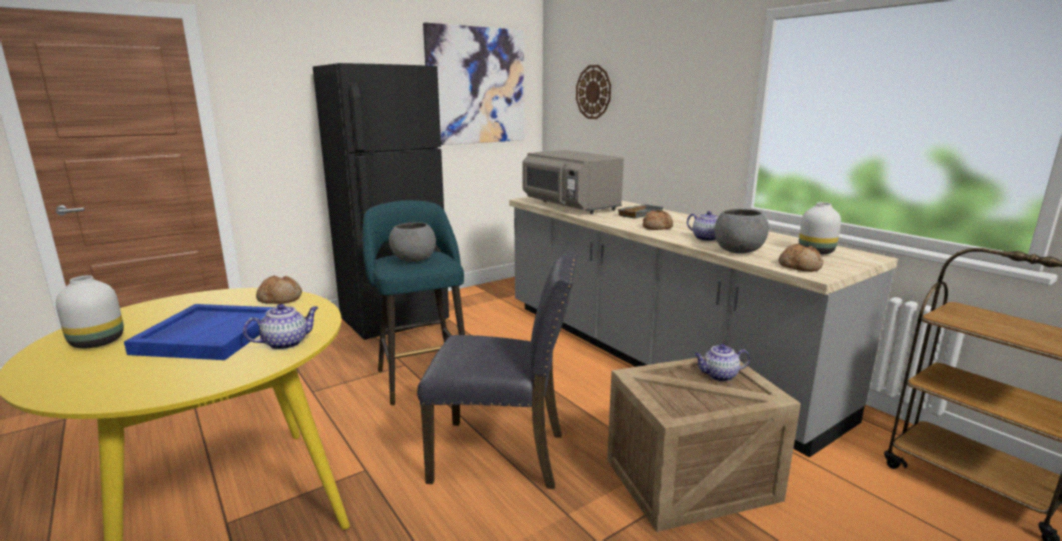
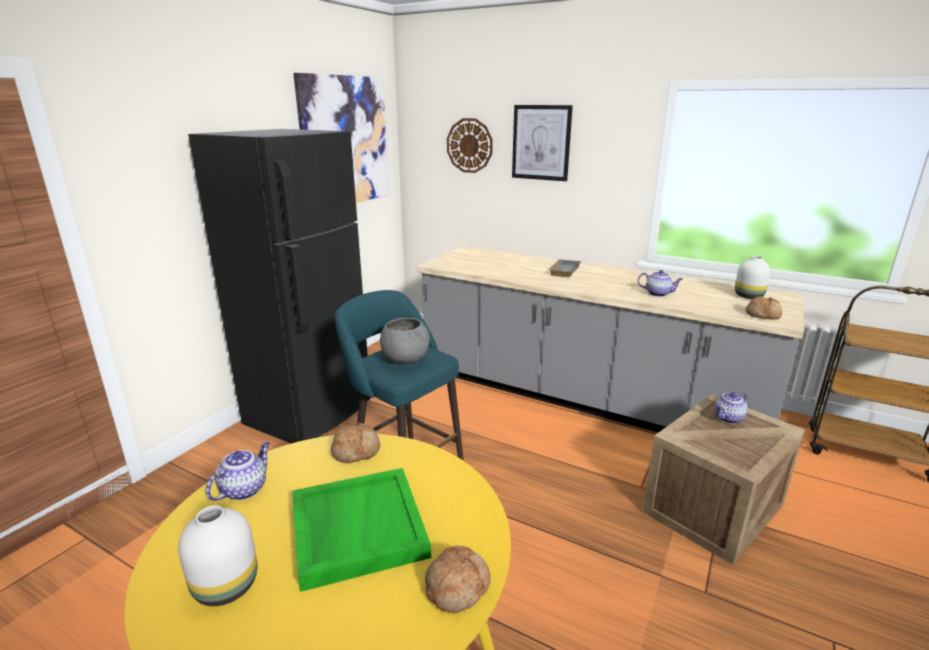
camera: 25 degrees left, 5 degrees up
(209, 335) = (356, 528): blue tray -> green tray
(286, 343) = (460, 511): teapot -> teapot (244, 489)
(503, 455) = (559, 536): grey chair -> none
(570, 206) = (491, 268): grey microwave -> none
(650, 86) = (541, 143): none -> picture
(657, 227) = (602, 286): bread -> bread (456, 586)
(738, 252) = (702, 306): grey bowl -> none

